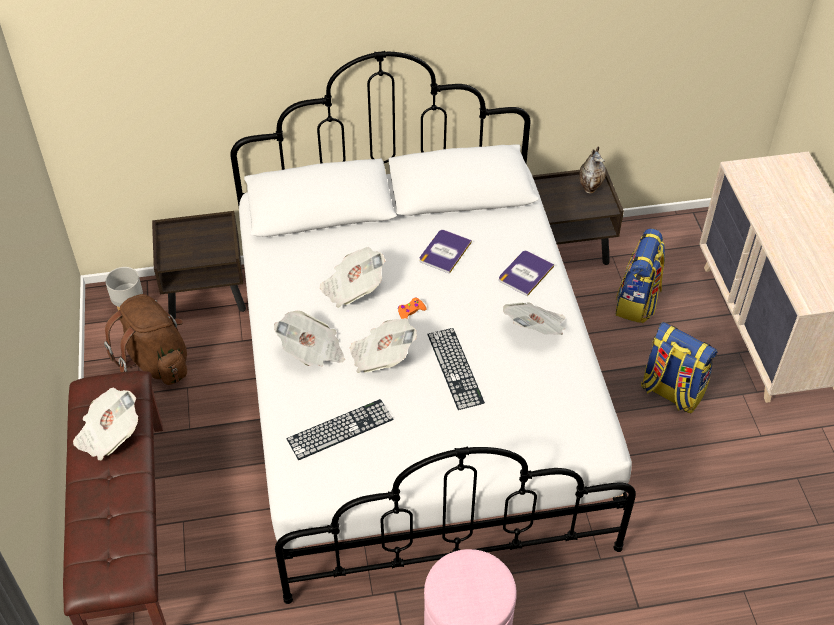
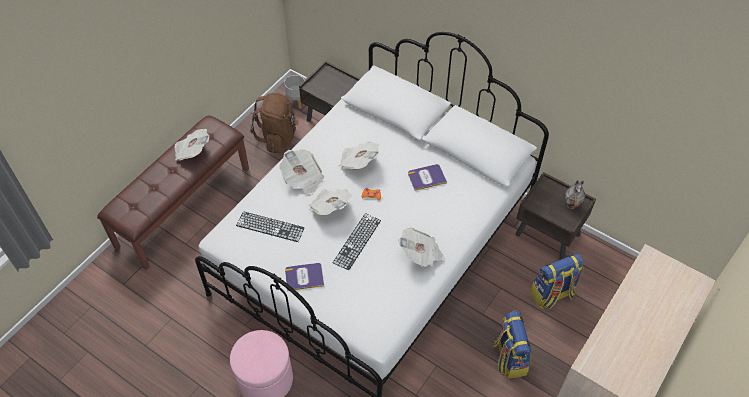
camera: 45 degrees right, 5 degrees up
(525, 273) = (454, 221): book -> book (304, 277)

